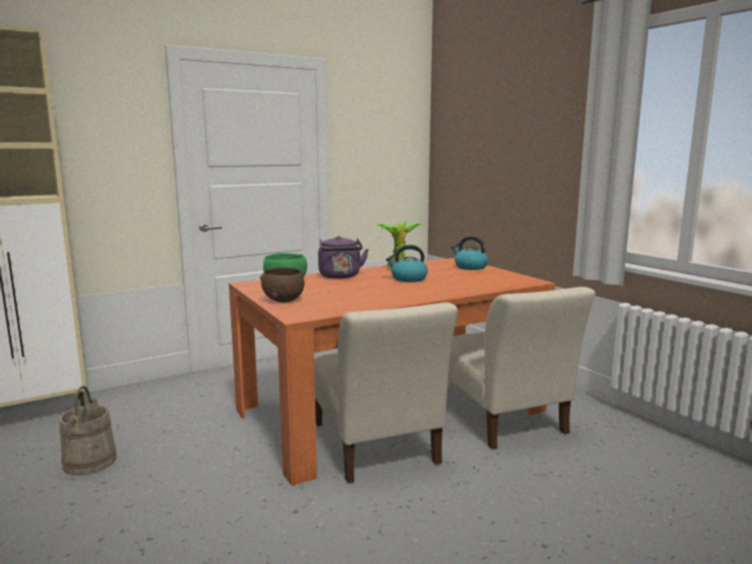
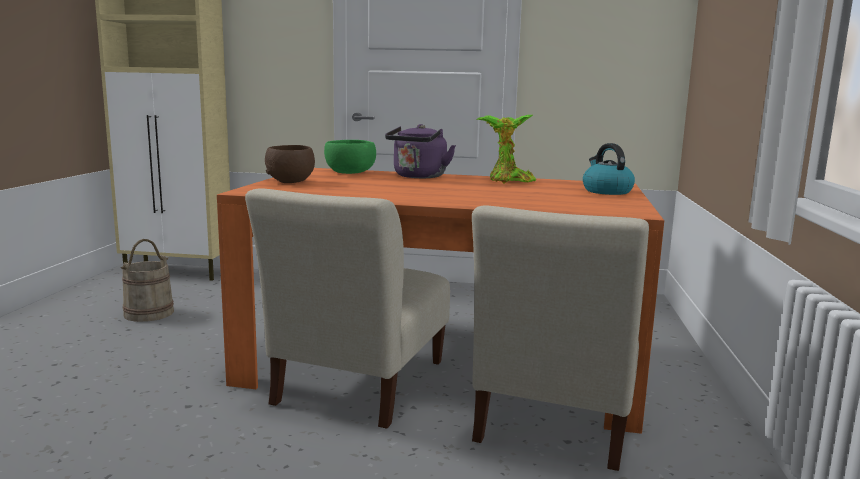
camera: 40 degrees right, 0 degrees up
(408, 279) = (479, 188): kettle -> none

